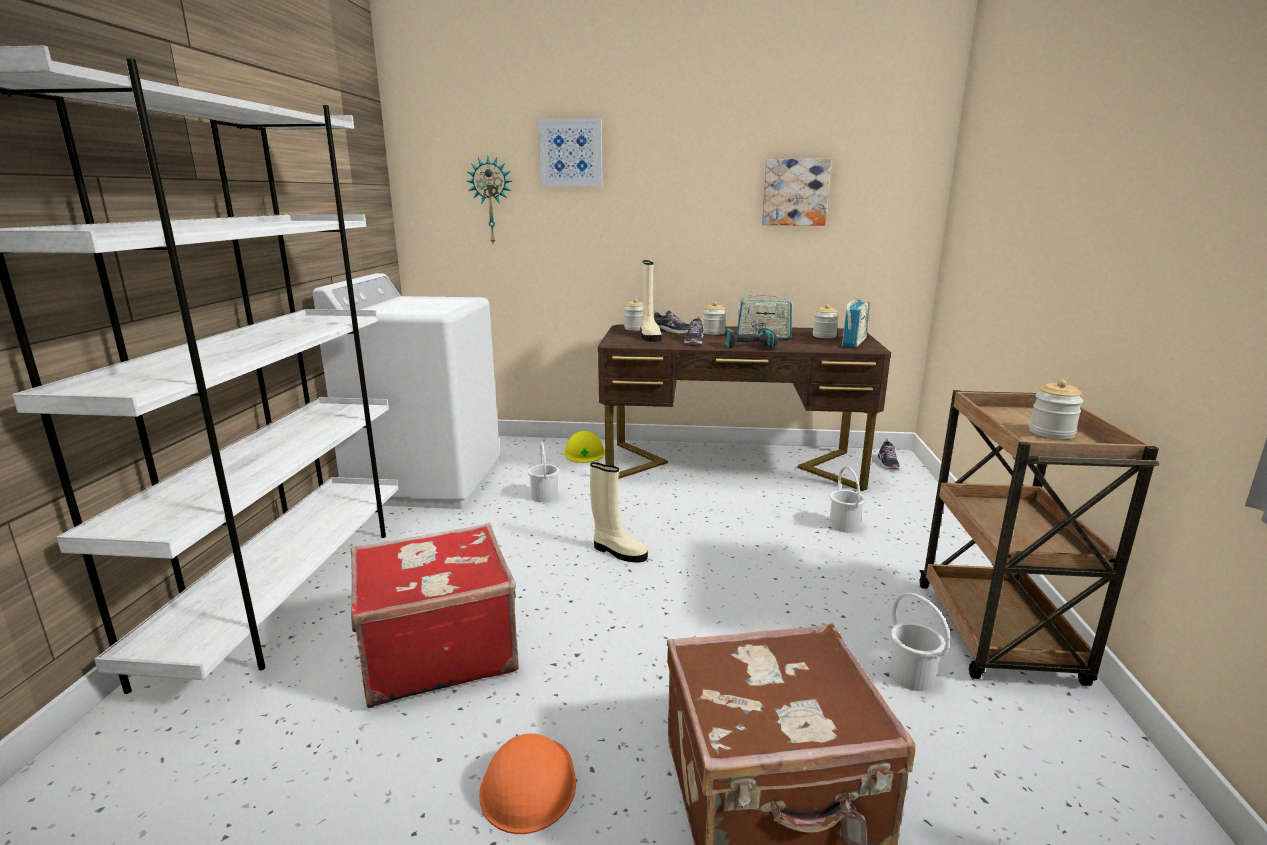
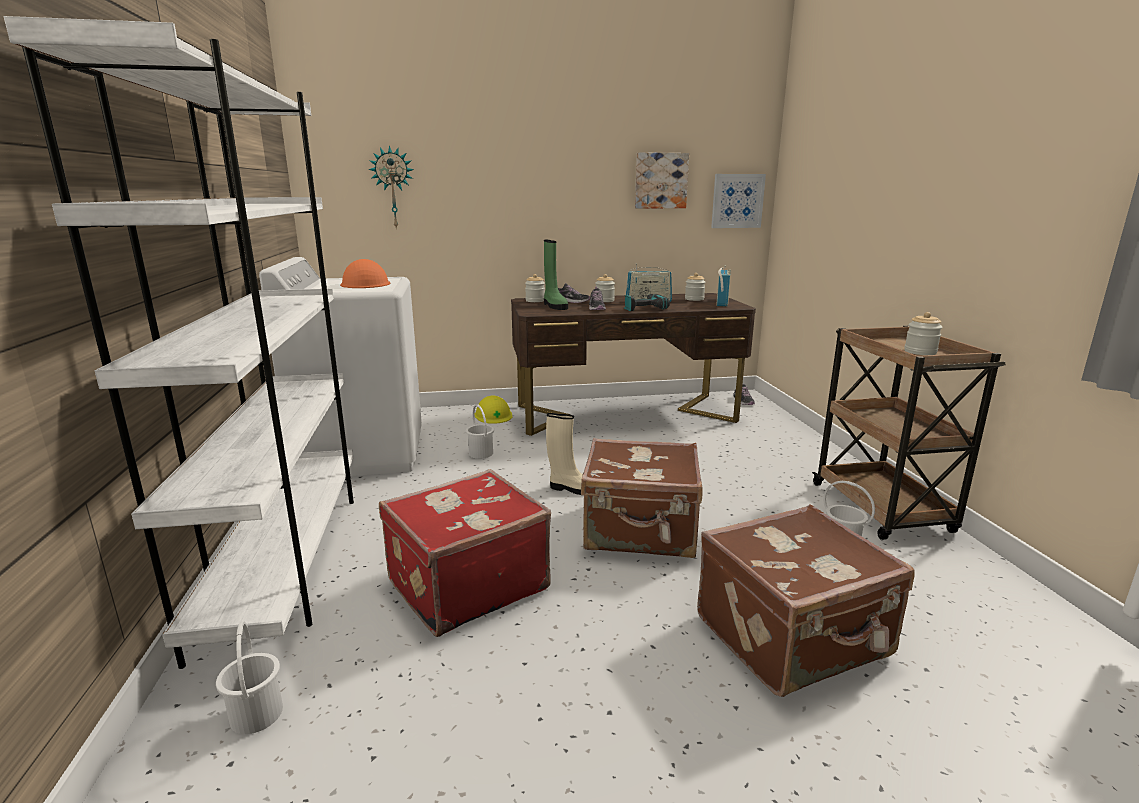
camera: 15 degrees left, 0 degrees up
(528, 783) = (609, 665): orange hard hat -> orange hard hat (365, 284)
(571, 153) = (468, 144): picture -> picture (737, 201)
(649, 336) = (554, 306): beige boot -> green boot
(664, 617) = (641, 531): none -> brown suitcase
(844, 525) = (737, 449): white bucket -> white bucket (257, 714)

